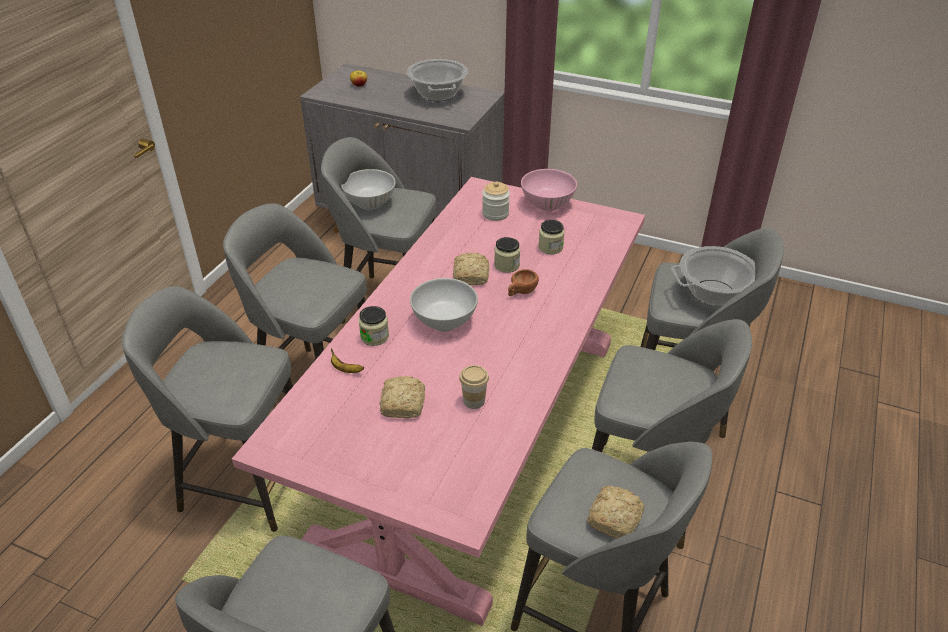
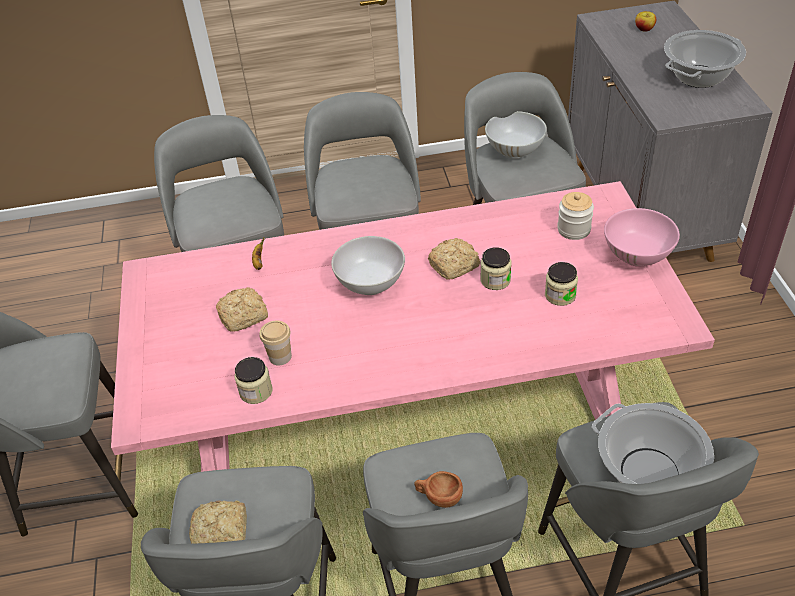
camera: 60 degrees right, 5 degrees up
(374, 337) = (312, 255): jar -> jar (256, 391)
(521, 292) = (463, 310): brown cup -> brown cup (438, 497)

